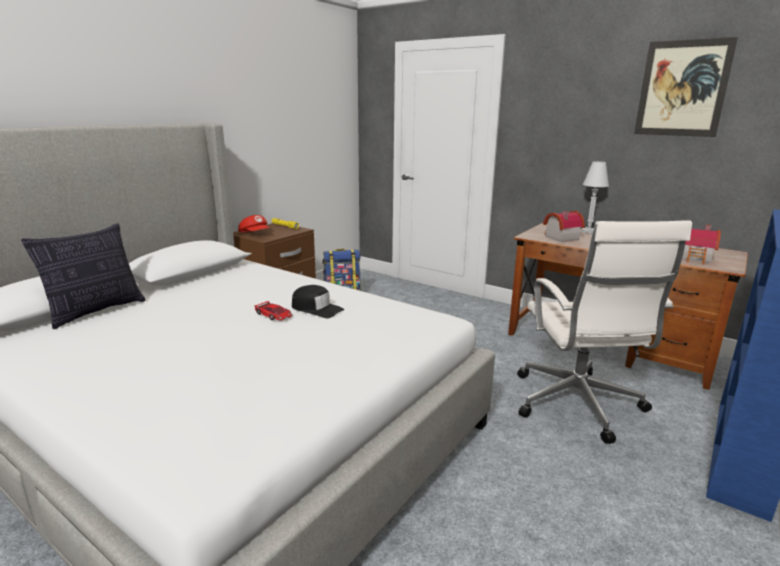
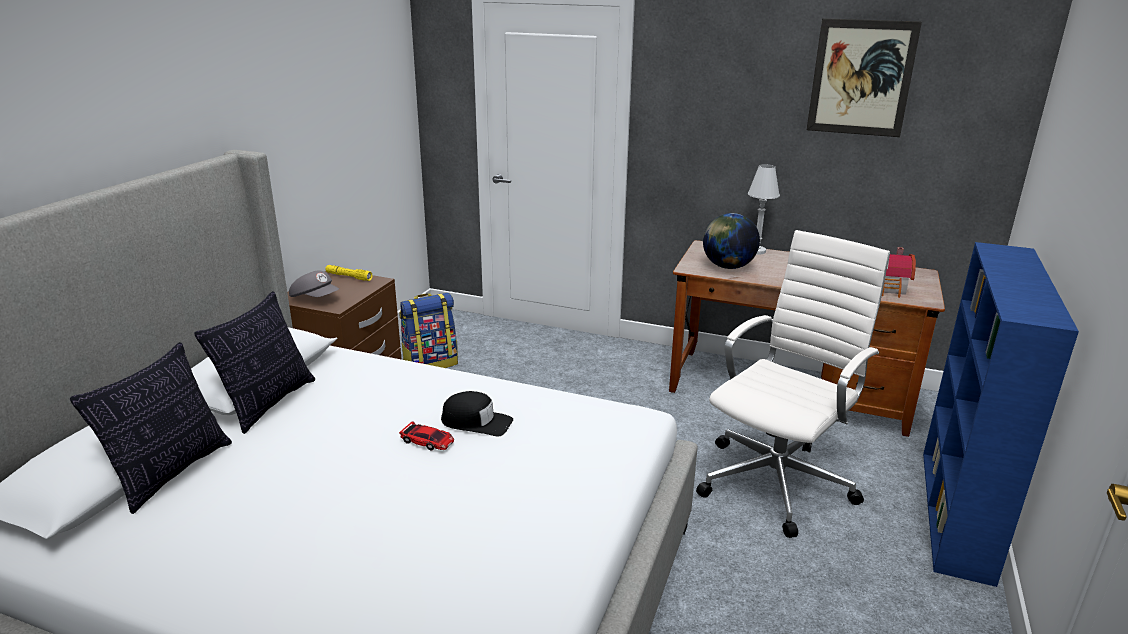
camera: 15 degrees left, 5 degrees up
(187, 284) = (268, 403): none -> pillow
(255, 234) = (315, 298): red cap -> grey cap
(559, 237) = (727, 267): toy house -> globe
(577, 405) = (778, 481): white office chair -> white office chair turned 120 degrees counterclockwise

